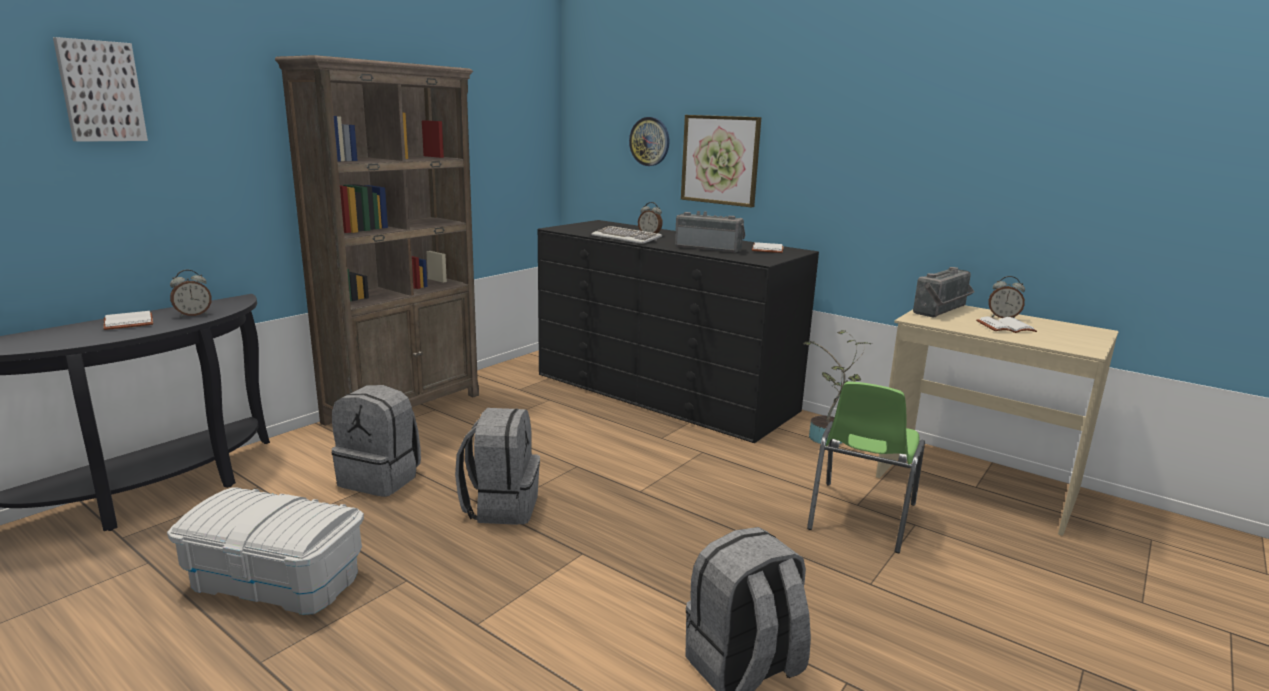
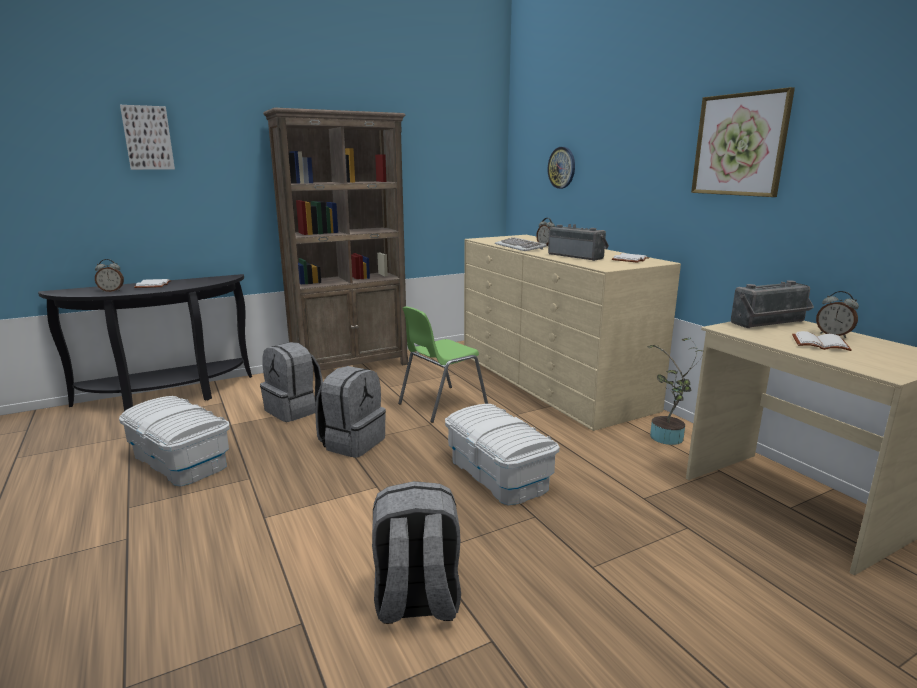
camera: 25 degrees right, 0 degrees up
(193, 315) = (192, 283): alarm clock -> alarm clock (111, 291)
(663, 392) = (550, 380): black dresser -> beige dresser
(702, 509) = (498, 474): none -> white storage box
(720, 160) = (610, 181): picture -> picture (740, 145)
(860, 517) = (636, 509): green chair -> green chair (441, 404)

